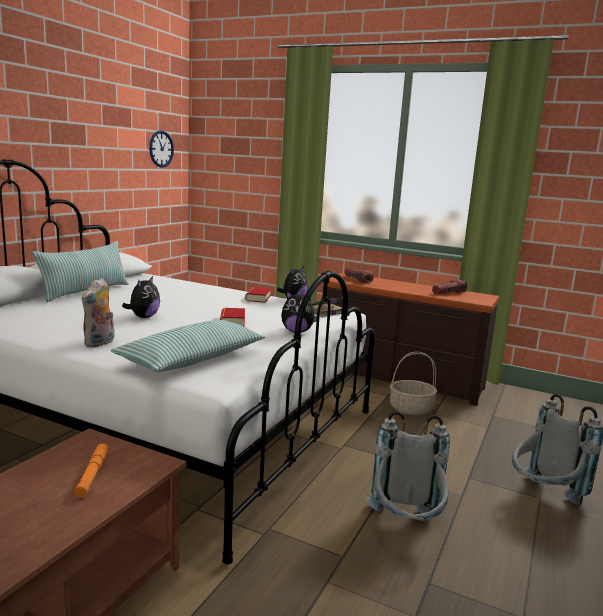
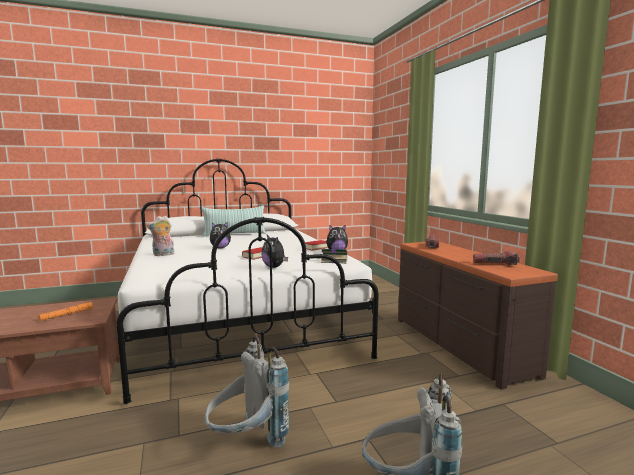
camera: 45 degrees right, 5 degrees down
(161, 149) = (343, 150): wall clock -> none
(192, 359) = (173, 268): pillow -> none
(411, 408) = (423, 369): basket -> none

